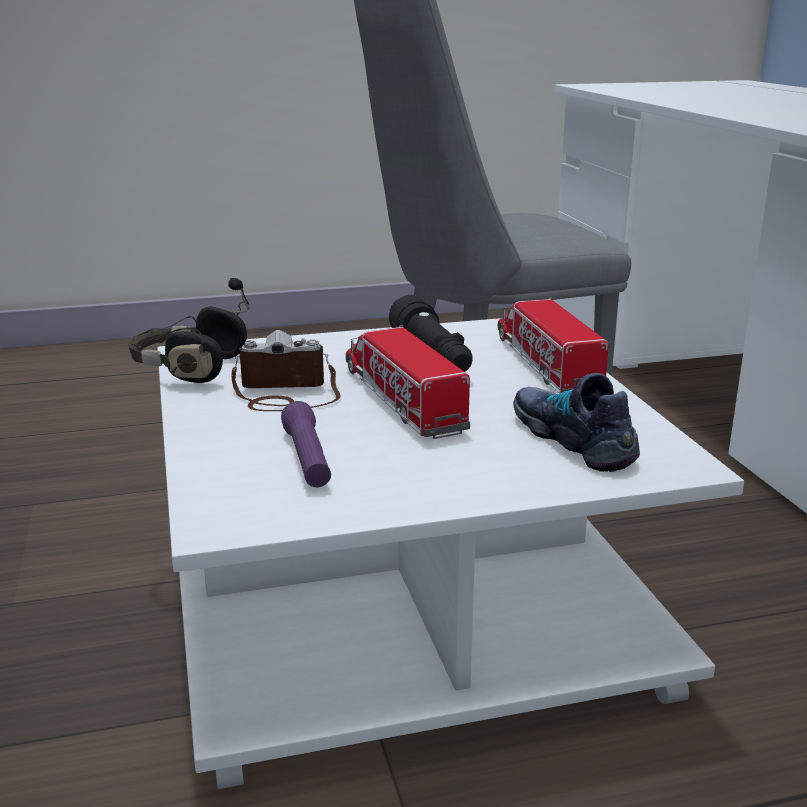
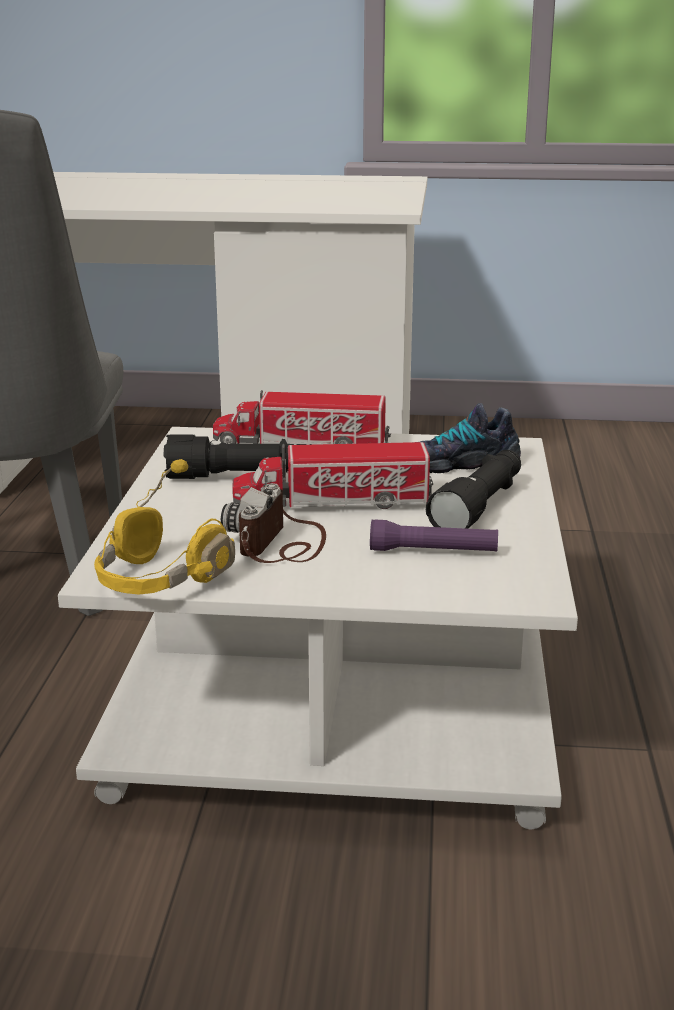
camera: 70 degrees left, 0 degrees up
(189, 368) = (158, 581): black headphones -> yellow headphones
(452, 468) = (480, 506): none -> black flashlight

